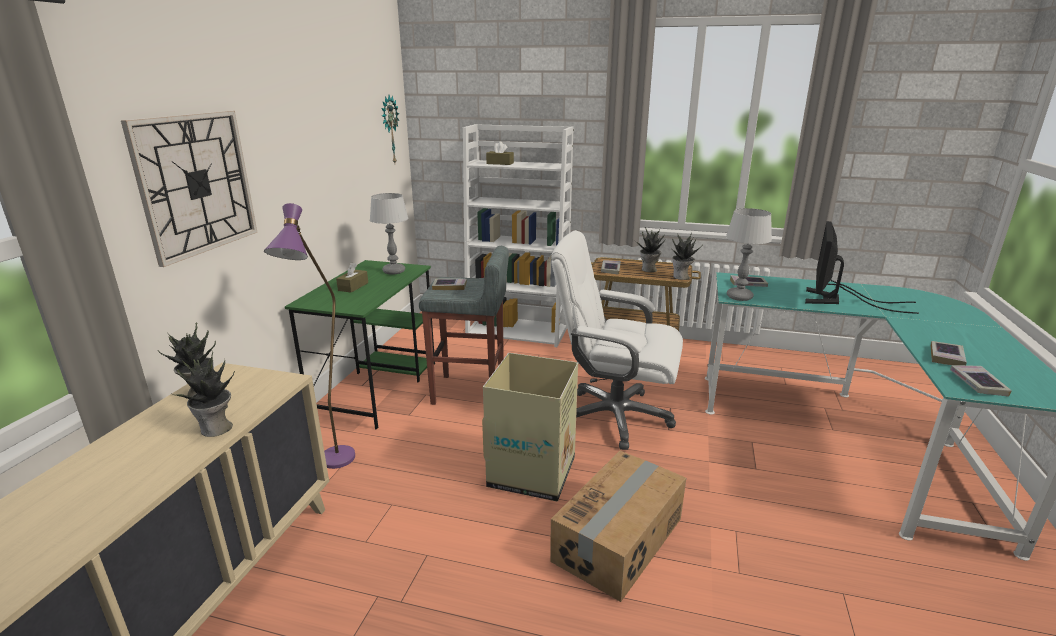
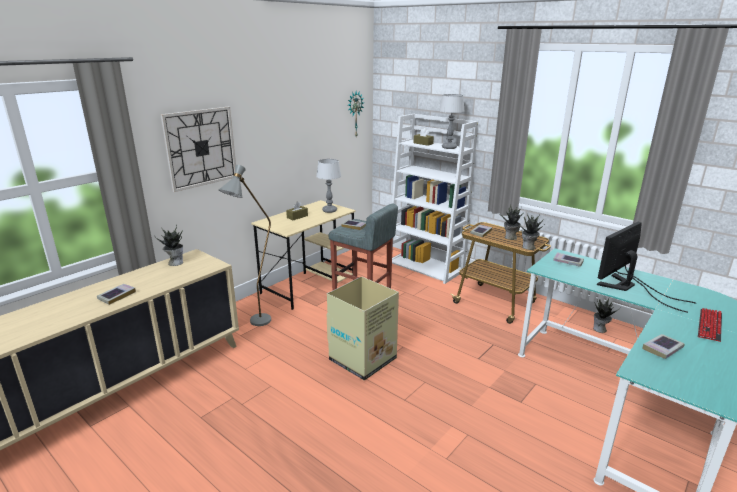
camera: 25 degrees right, 0 degrees up
(216, 429) = (168, 282): potted plant -> potted plant (600, 329)
(334, 466) = (255, 324): purple floor lamp -> grey floor lamp
(377, 388) = (309, 285): green desk -> beige desk
(614, 416) = (446, 340): white office chair -> none
(619, 540) = (385, 414): cardboard box -> none
(739, 297) = (547, 270): table lamp -> table lamp (449, 147)
(949, 323) = (709, 325): none -> keyboard
(977, 384) = (659, 373): book -> book (117, 296)

